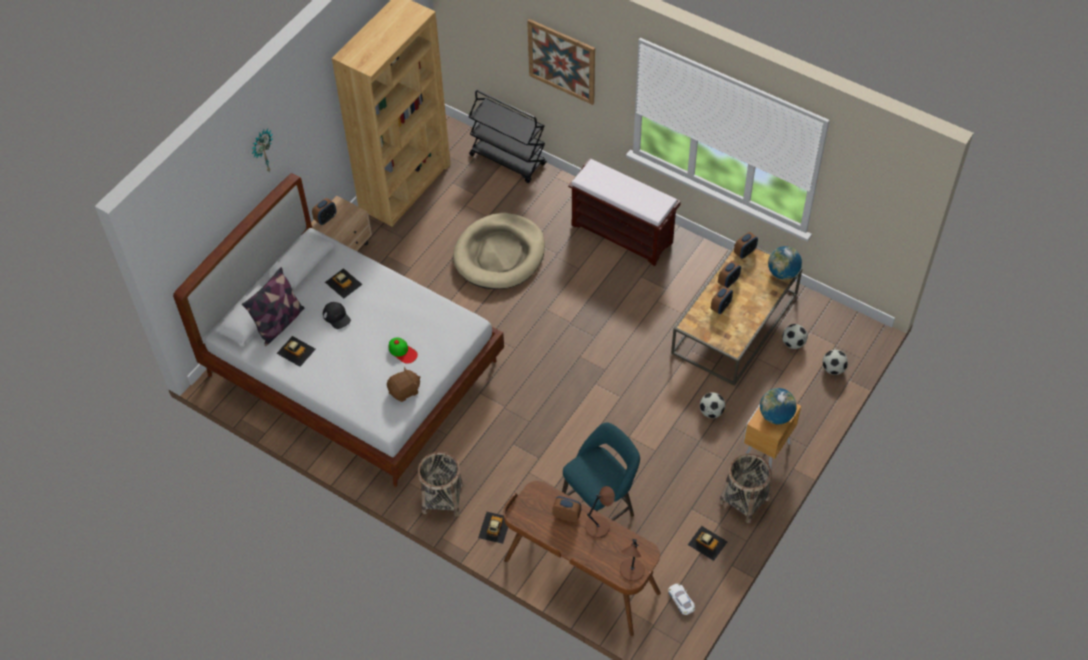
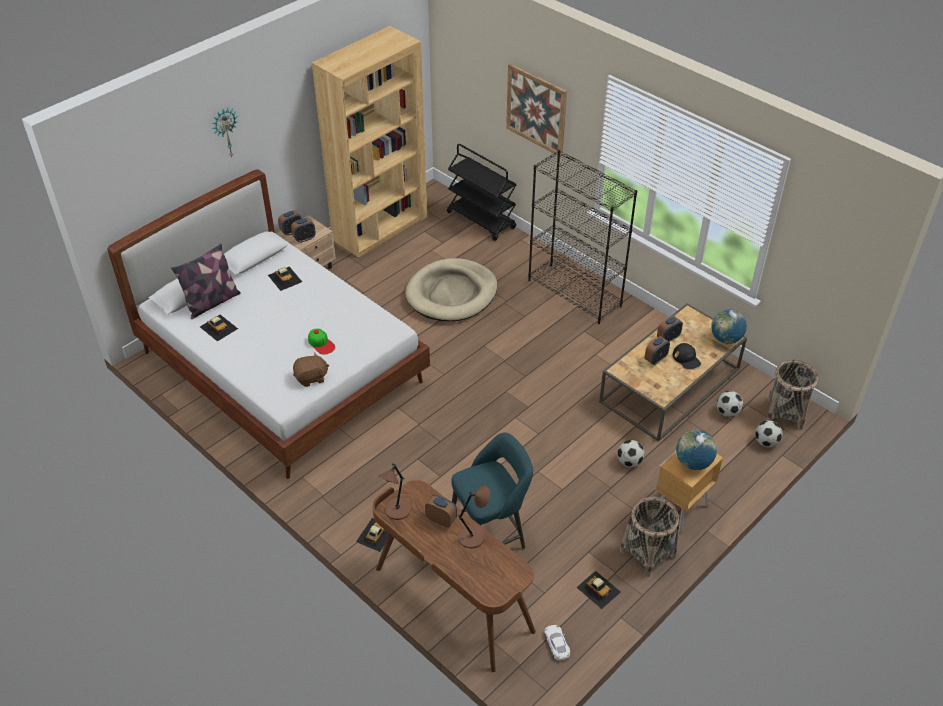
camera: 10 degrees right, 10 degrees down
(337, 317) = (268, 305): black cap -> black cap (686, 358)
(442, 498) = (331, 497): basket -> basket (785, 413)
(623, 234) = (575, 293): brown bench -> black bookcase
(631, 571) = (497, 589): brown table lamp -> brown table lamp (397, 510)
(744, 252) = (690, 316): alarm clock -> alarm clock (304, 238)

